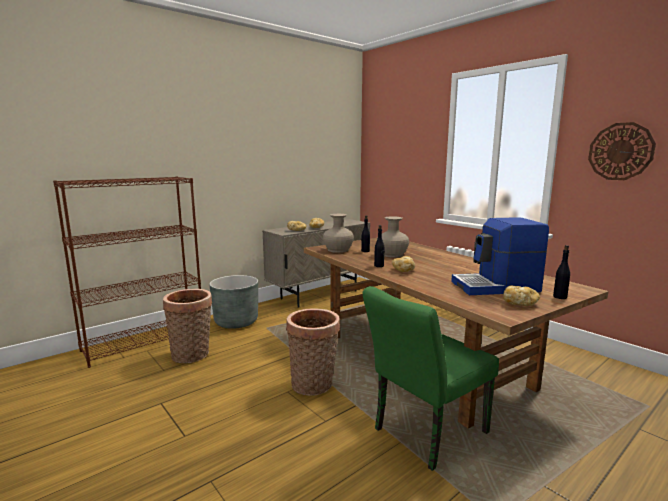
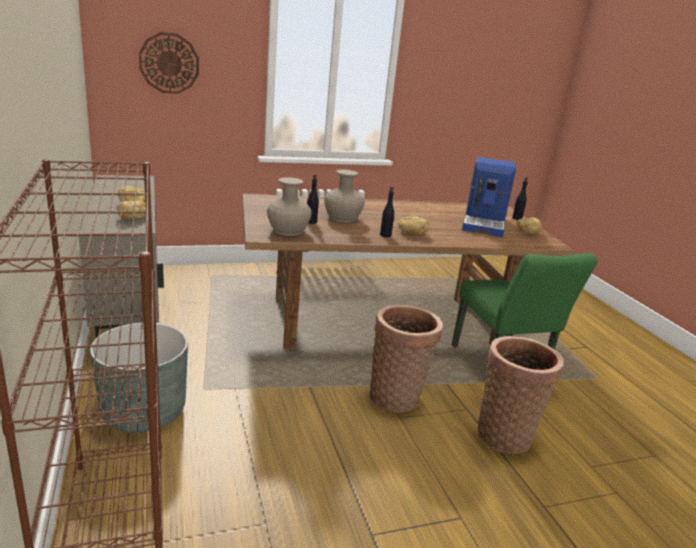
camera: 70 degrees left, 10 degrees up
(192, 355) = (236, 482): basket -> basket (505, 434)
(620, 151) = (445, 81): wall clock -> wall clock (169, 63)

